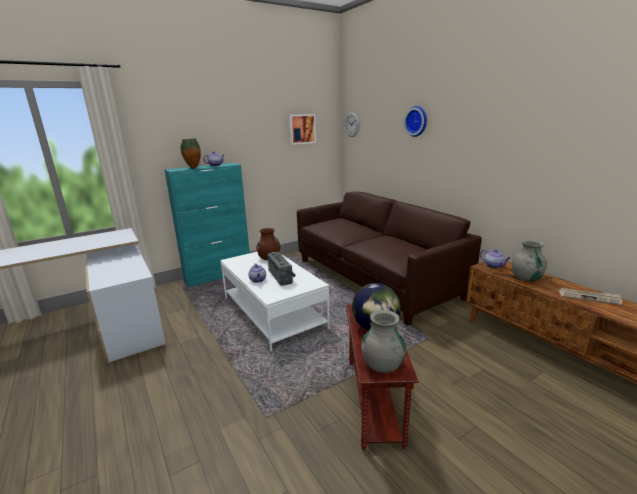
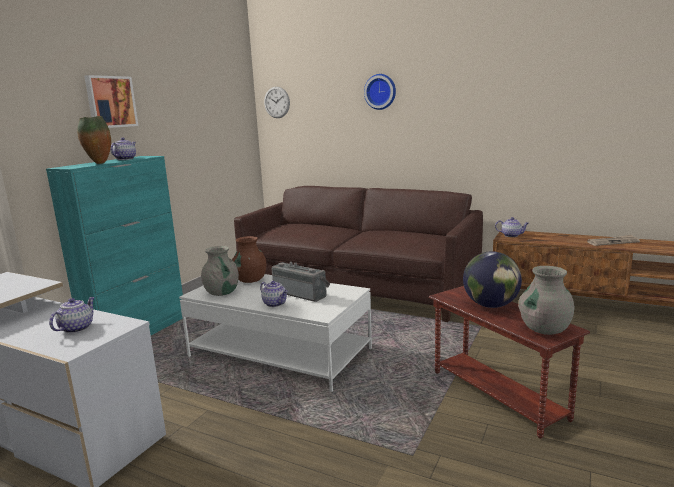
camera: 30 degrees left, 5 degrees down
(121, 271) = (77, 328): none -> teapot
(301, 129) = (216, 108): picture -> picture (110, 102)
(526, 278) = (550, 239): grey vase -> grey vase (222, 292)

